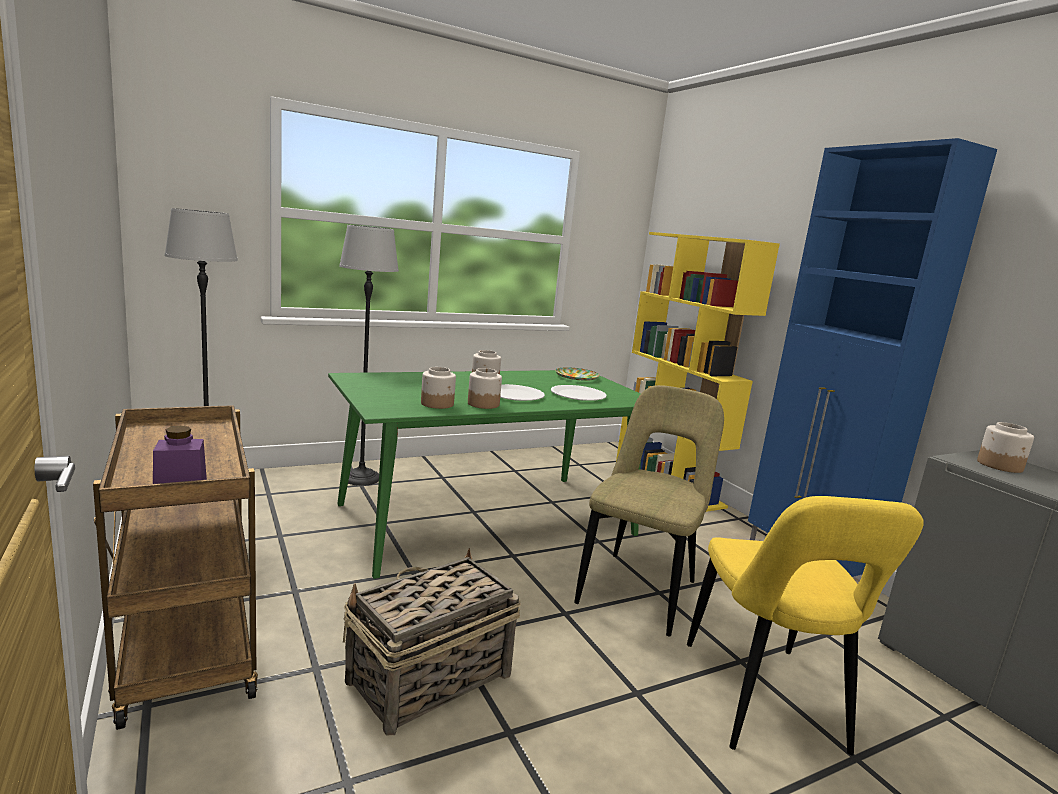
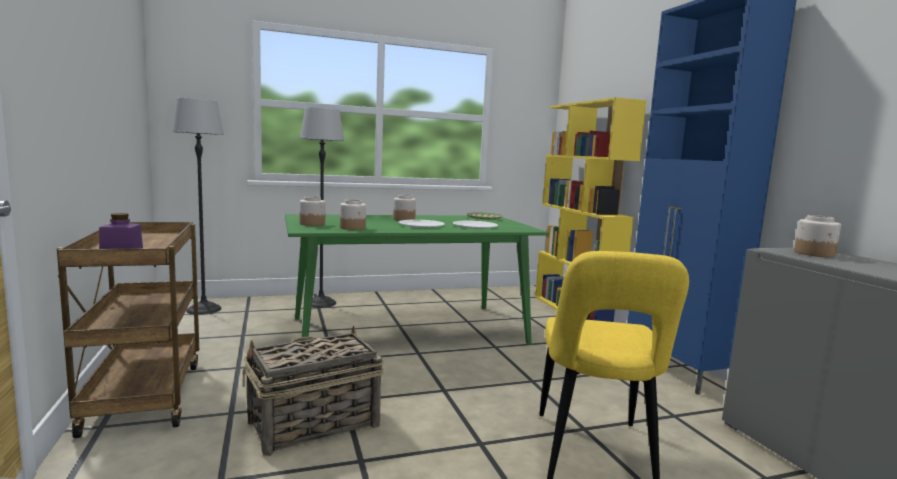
camera: 10 degrees right, 5 degrees down
(483, 404) = (390, 228): jar -> jar (312, 224)
(640, 589) = (516, 378): beige chair -> none

